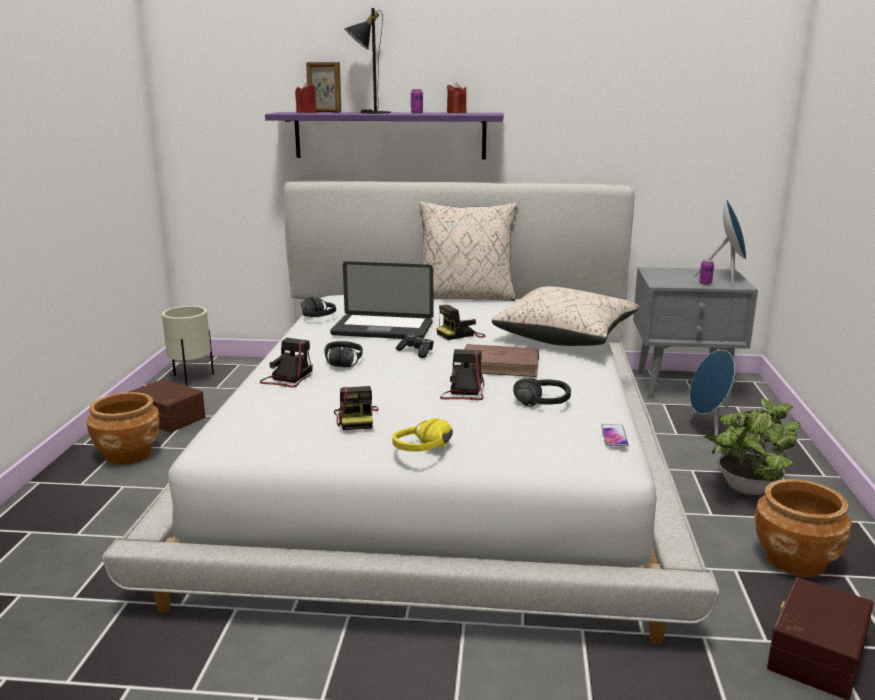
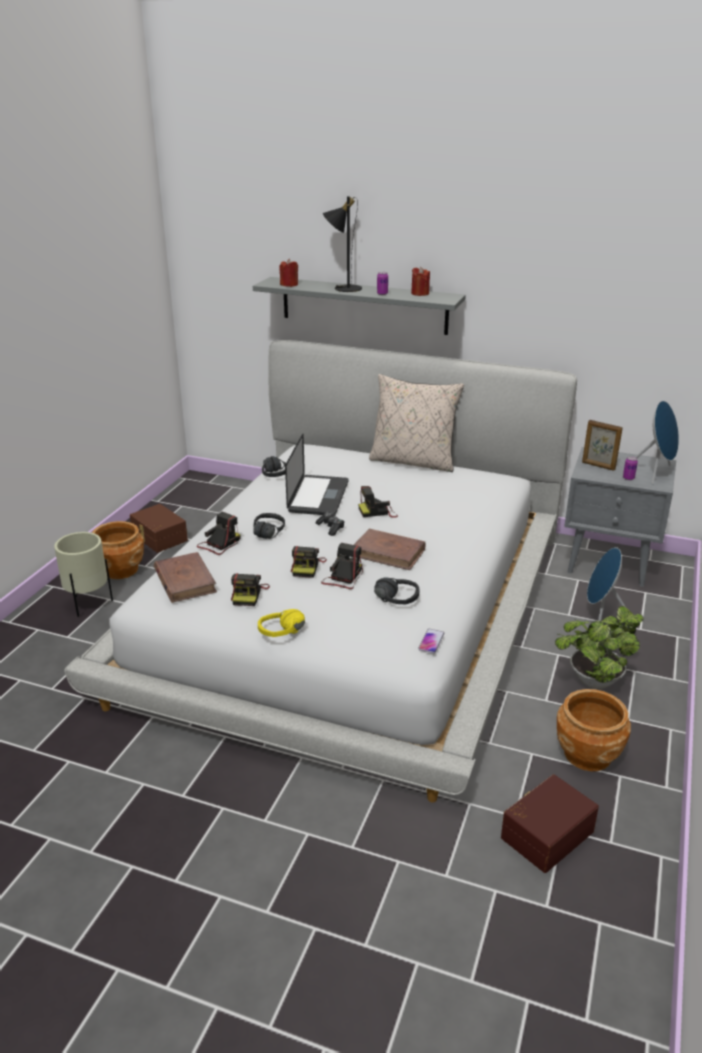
camera: 15 degrees right, 10 degrees up
(192, 378) = (190, 498): beige planter -> beige planter (89, 605)
(263, 415) = (185, 580): none -> brown book
(324, 112) = (306, 282): picture frame -> picture frame (598, 466)
(382, 329) = (318, 496): laptop -> laptop turned 105 degrees counterclockwise
(389, 135) = (364, 305): purple shelf -> grey shelf
(413, 386) = (307, 567): none -> camera
(565, 336) = (466, 524): beige pillow -> none

